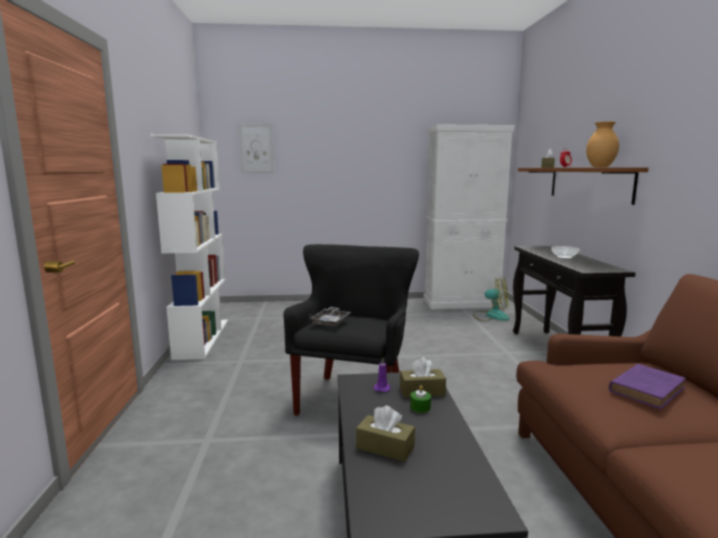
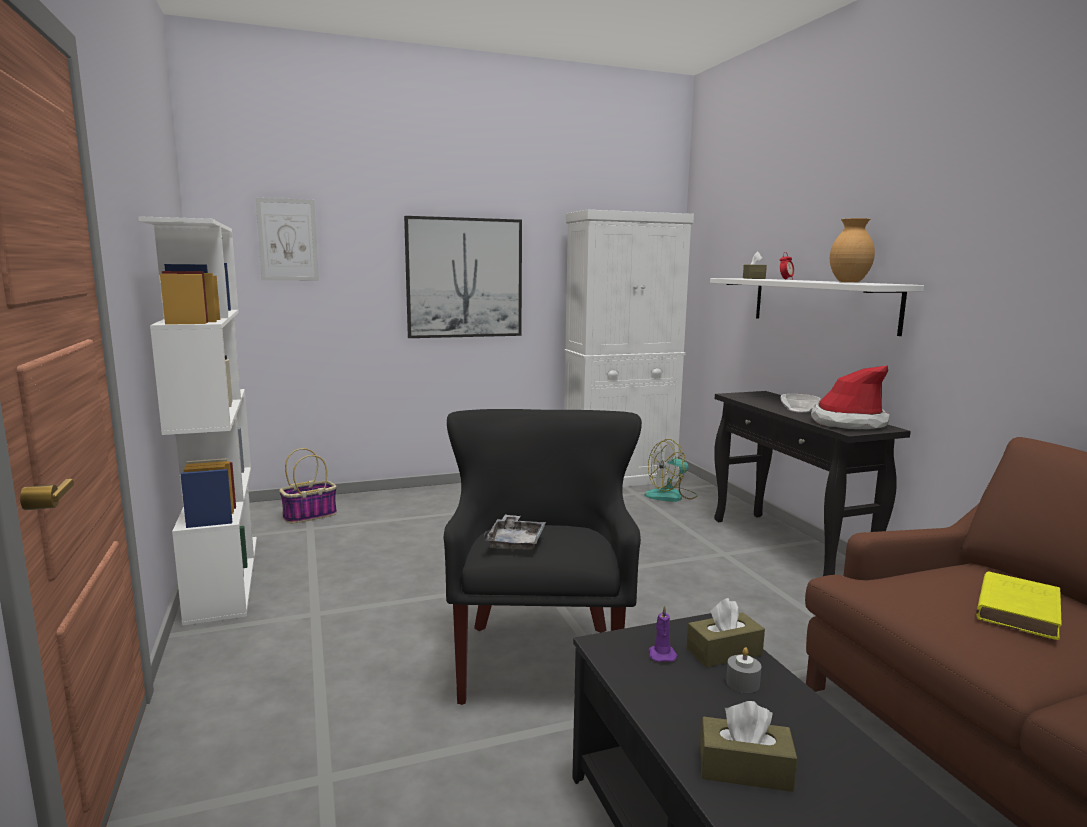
camera: 15 degrees left, 0 degrees up
(262, 311) = (310, 515): none -> basket
(361, 170) = (464, 278): none -> picture
(420, 407) = (742, 683): green candle -> grey candle
(491, 316) = (671, 496): fan -> fan turned 150 degrees clockwise
(588, 183) = (821, 303): brown shelf -> white shelf
(591, 265) = (848, 423): none -> hat
(647, 389) = (1018, 609): purple book -> yellow book

